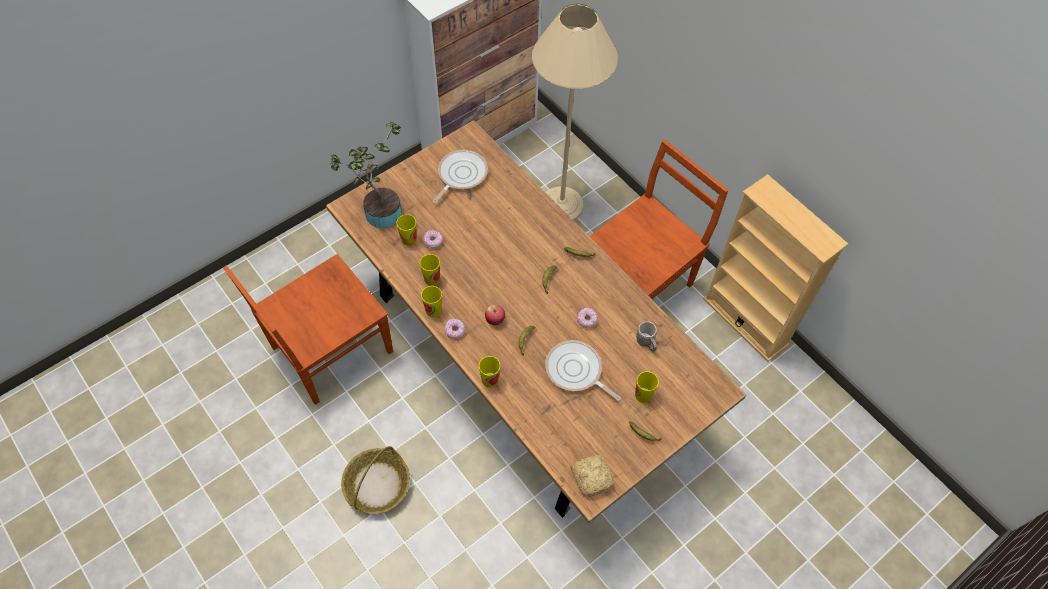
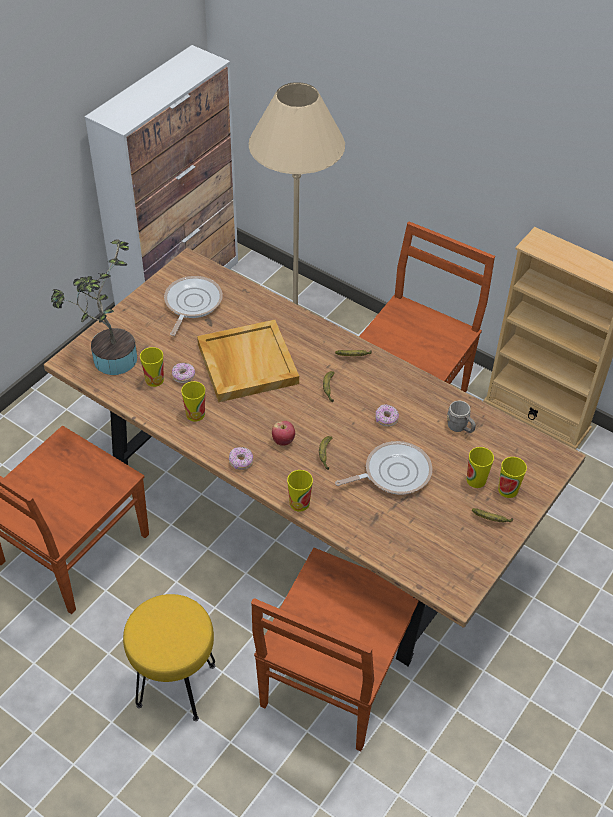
camera: 15 degrees left, 10 degrees down
(377, 485) = (176, 686): basket -> yellow stool
(433, 310) = (208, 446): cup -> cup (508, 490)
(488, 241) = (246, 363): none -> beige tray
(499, 512) = (333, 679): none -> brown chair
(576, 371) = (393, 472): frying pan -> frying pan turned 135 degrees clockwise
(592, 476) = (451, 576): bread -> none

